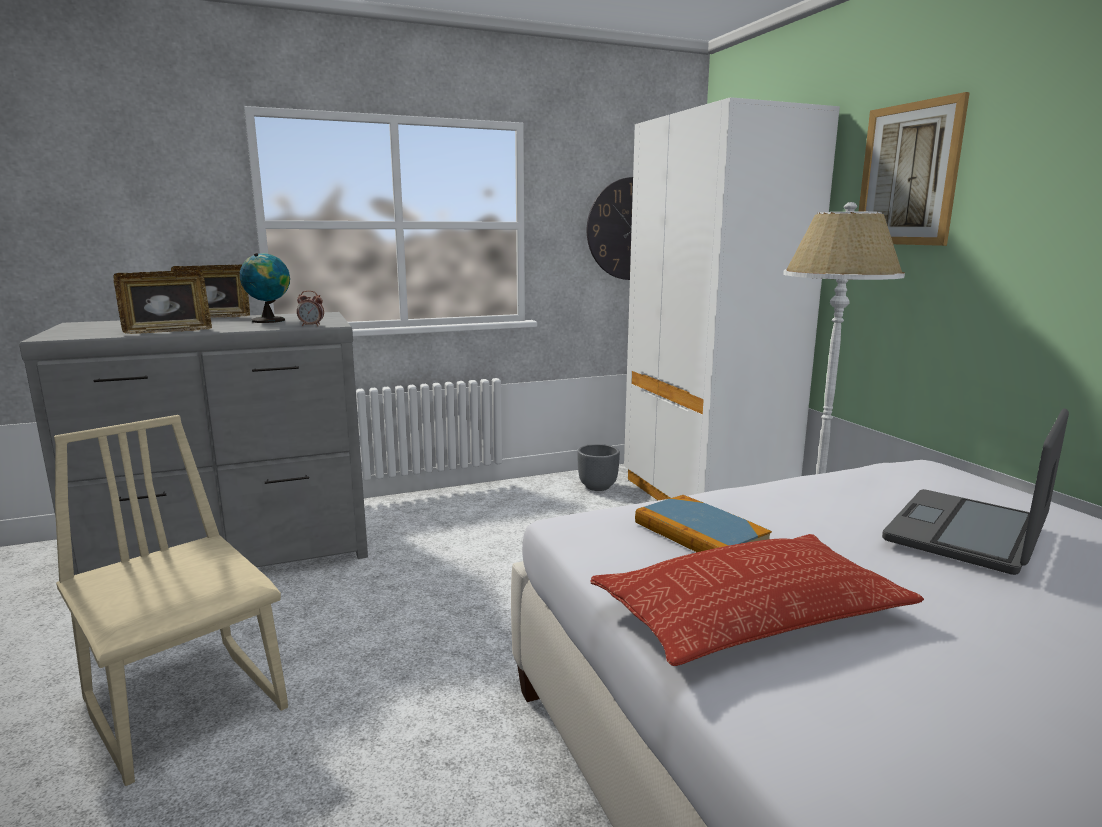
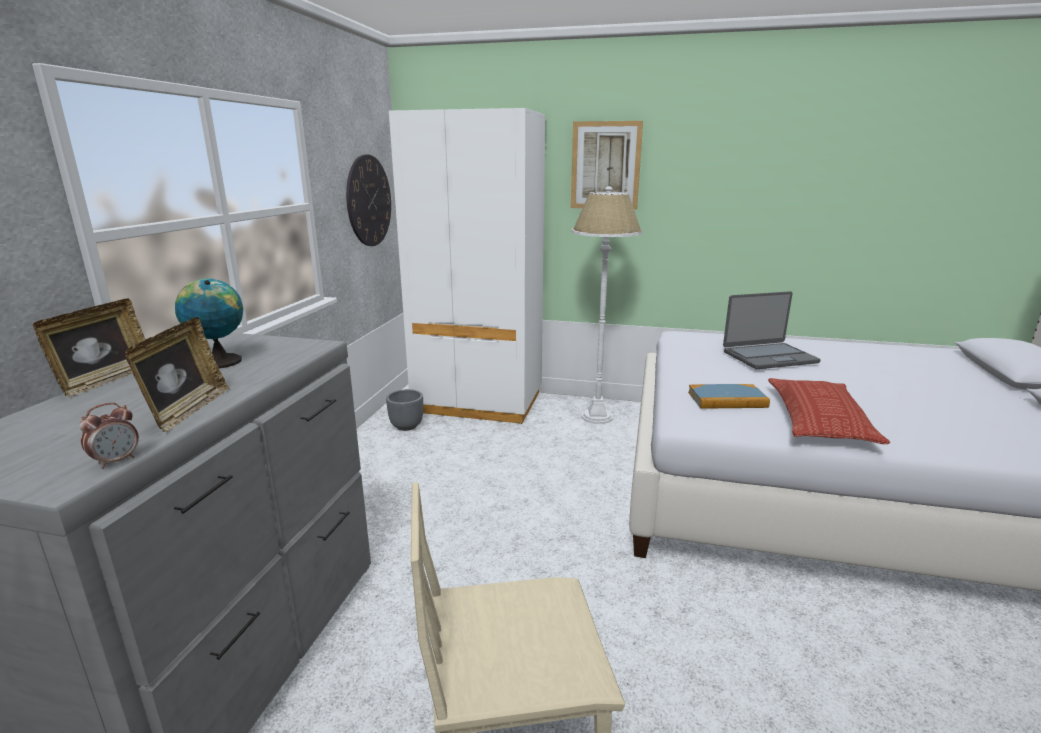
camera: 55 degrees left, 5 degrees up
(311, 325) = (308, 352): alarm clock -> alarm clock (117, 461)
(968, 533) = (769, 357): laptop -> laptop turned 90 degrees counterclockwise

